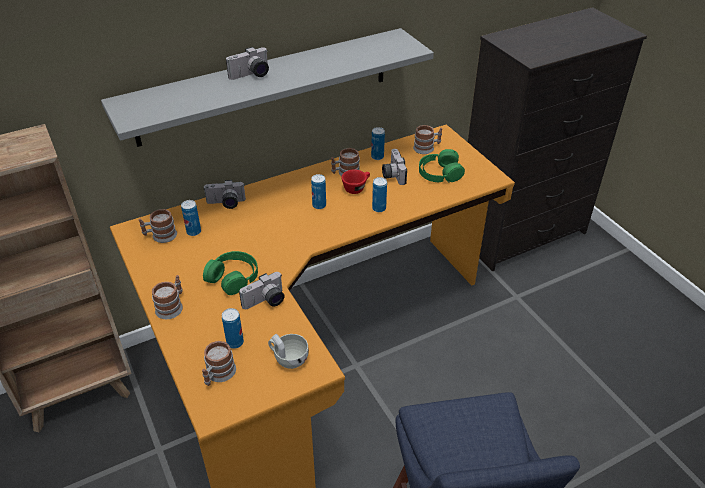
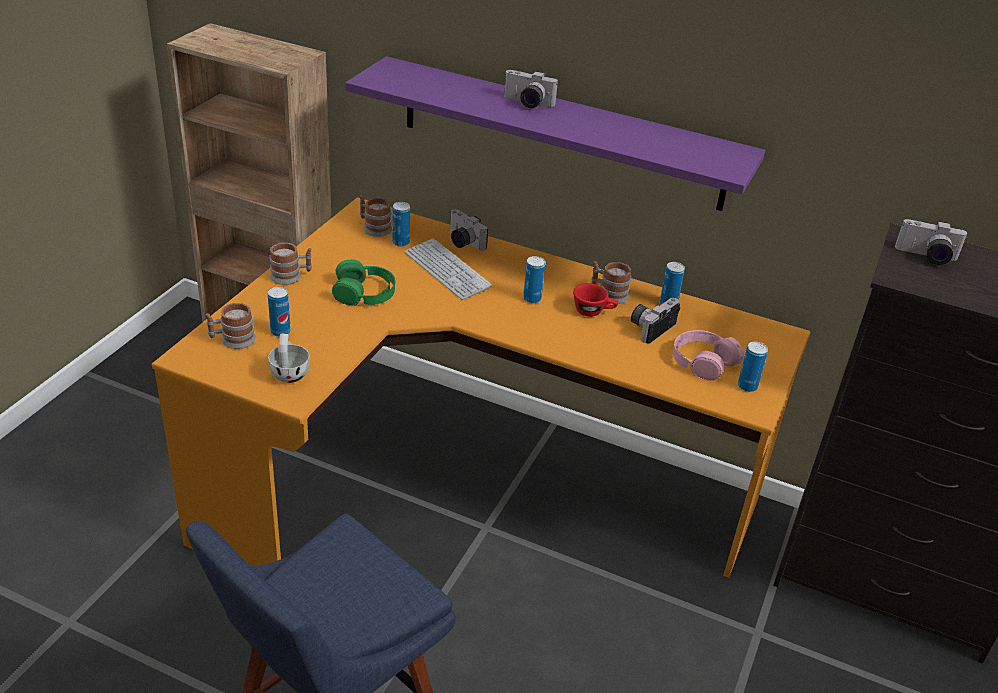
camera: 50 degrees right, 5 degrees down
(250, 226) = (447, 270): none -> keyboard
(265, 86) = (561, 133): grey shelf -> purple shelf
(266, 302) = (351, 326): camera -> camera (926, 257)
(379, 208) = (578, 341): can -> can (747, 386)
(427, 148) = (738, 333): mug -> none
(439, 173) = (703, 361): green headphones -> pink headphones

